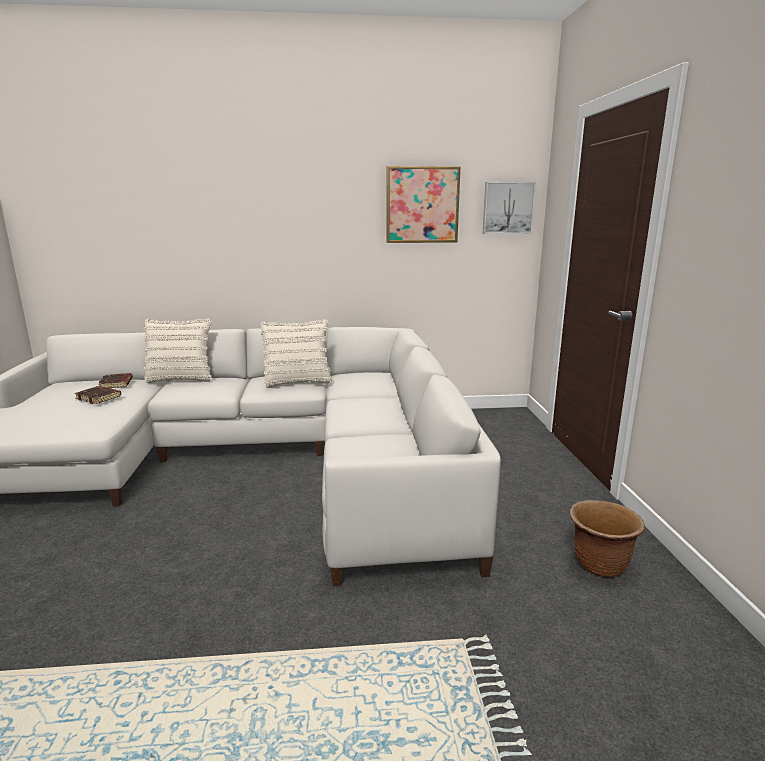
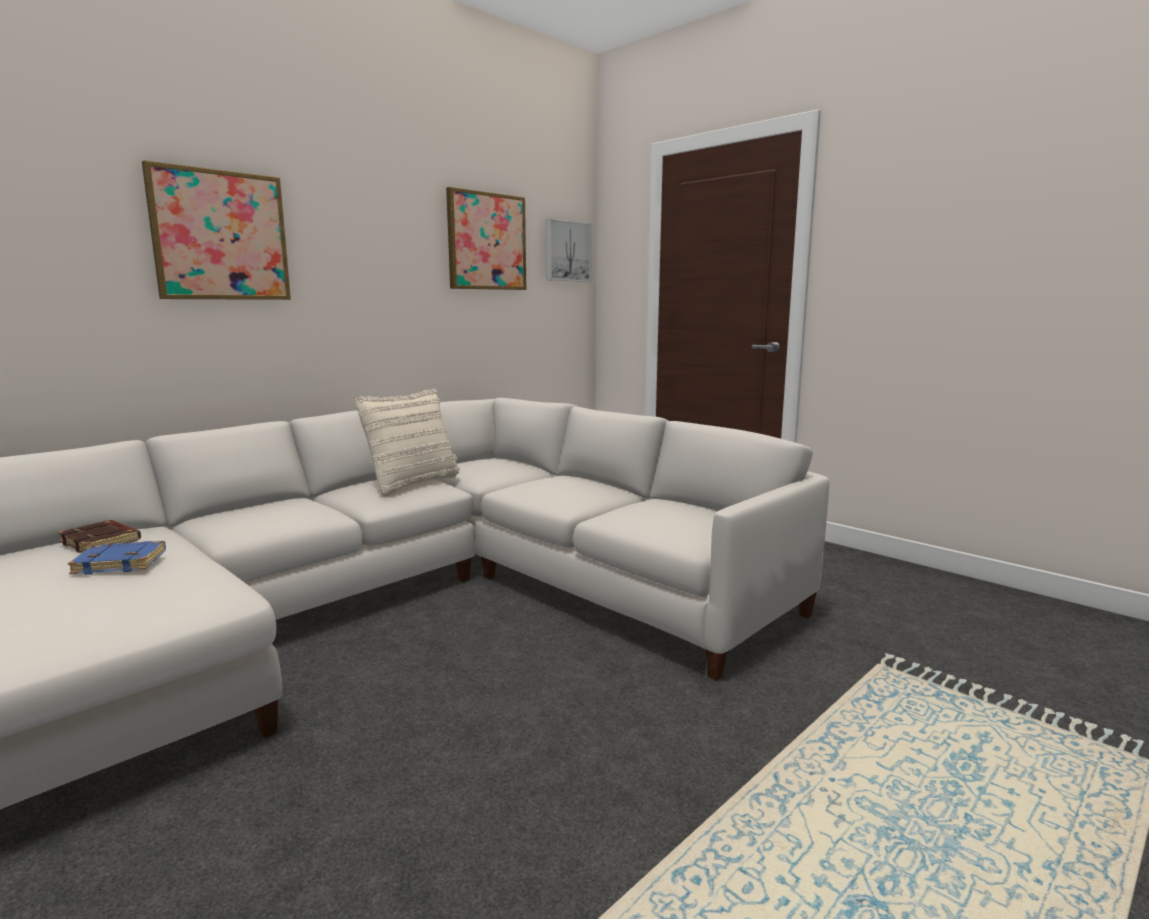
camera: 40 degrees left, 5 degrees down
(99, 397) = (122, 563): brown book -> blue book
(181, 379) = (211, 515): beige pillow -> none
(222, 214) = (220, 236): none -> picture
(599, 565) = (858, 578): brown planter -> none

